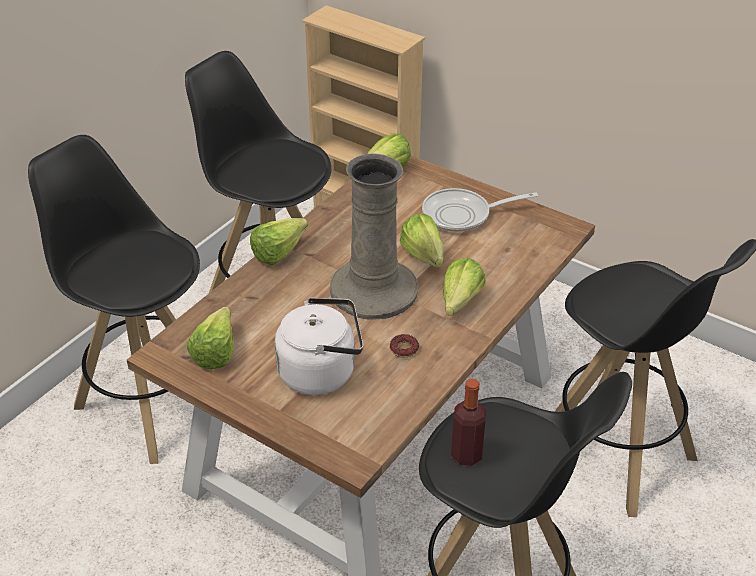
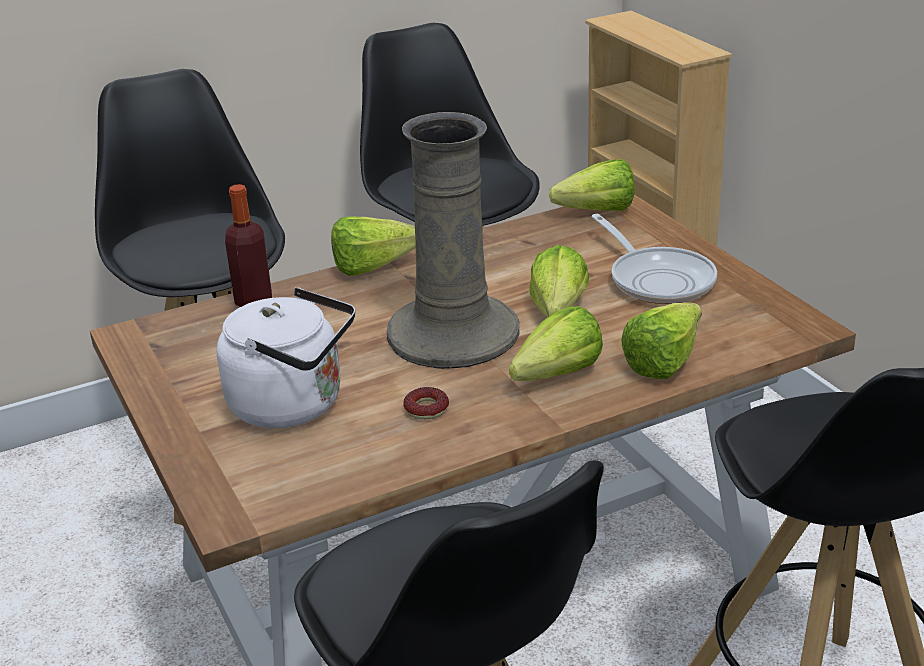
camera: 30 degrees right, 10 degrees down
(219, 349) = (199, 347): lettuce -> lettuce (669, 360)
(462, 215) = (657, 279): frying pan -> frying pan turned 135 degrees counterclockwise
(466, 455) = (384, 561): bottle -> bottle (253, 301)

